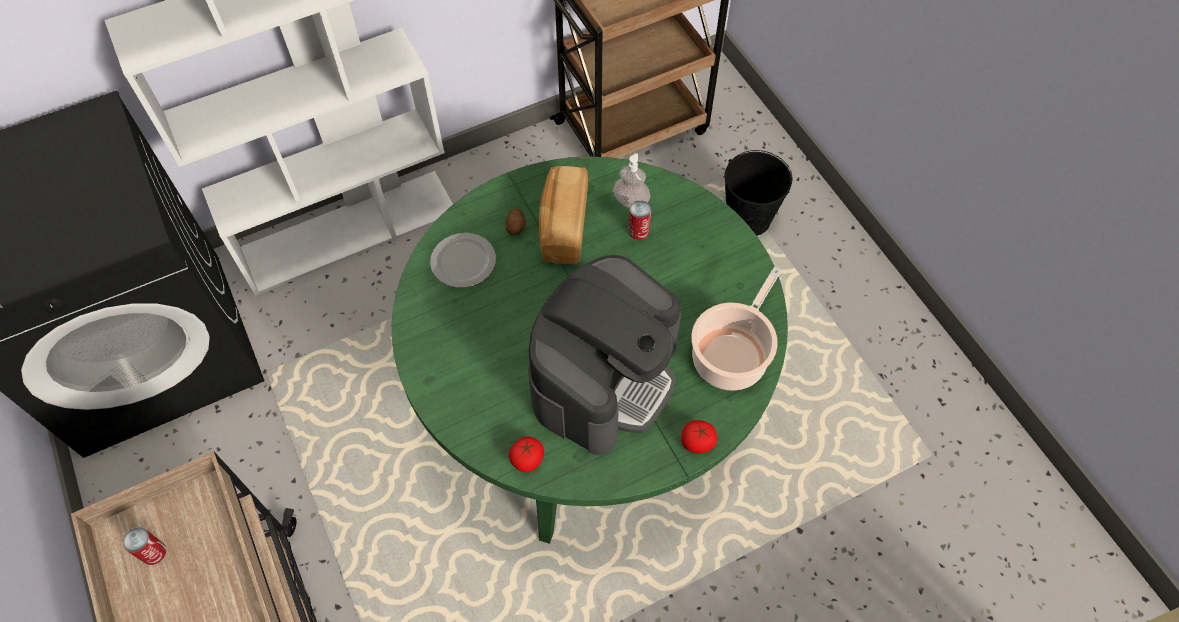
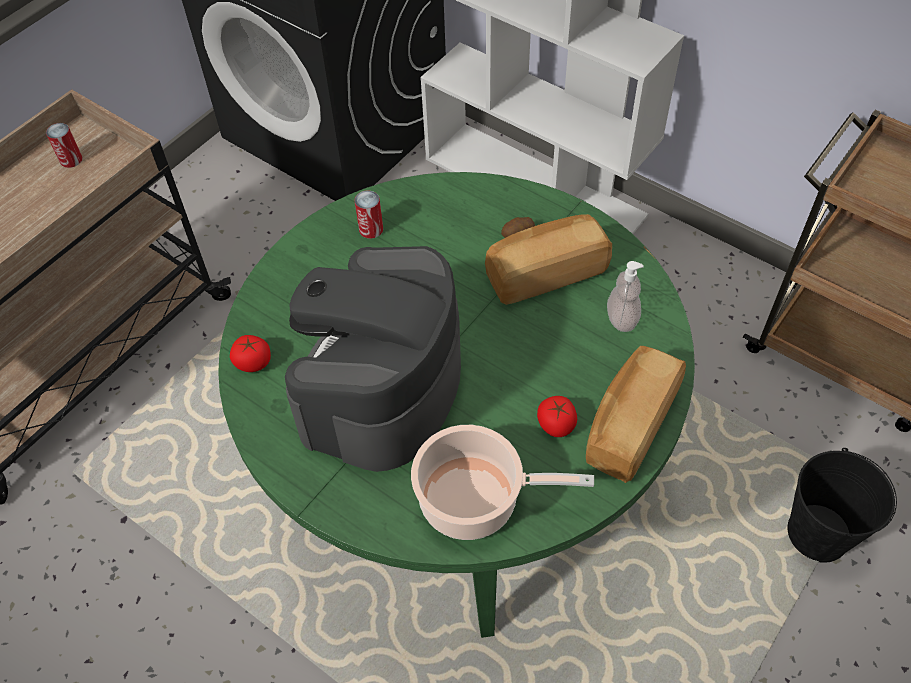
camera: 65 degrees right, 5 degrees down
(463, 263) = (448, 215): plate -> none
(604, 377) = (381, 388): coffee machine -> coffee machine turned 105 degrees clockwise
(638, 231) = (586, 342): can -> can (371, 229)
(698, 442) = (345, 509): tomato -> tomato (556, 425)
(719, 240) = (628, 425): none -> bread

